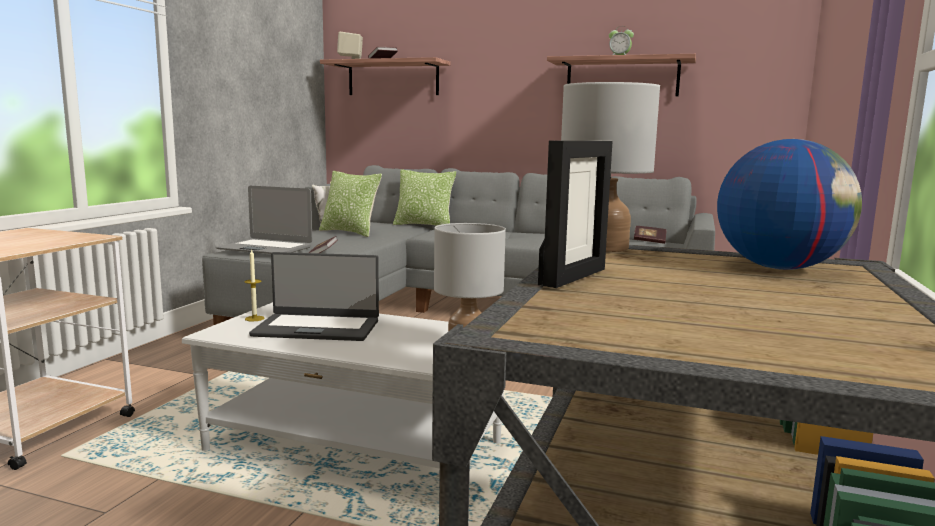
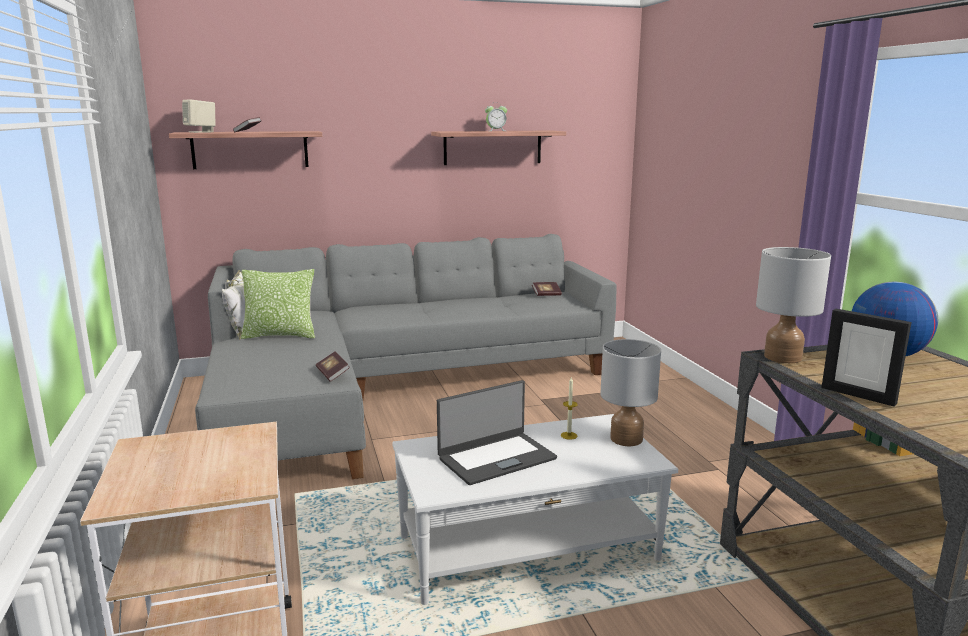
camera: 35 degrees left, 5 degrees up
(254, 318) = (426, 466): candle -> candle (569, 435)
(265, 248) = (256, 380): laptop -> none
(424, 225) = (325, 309): pillow -> none
(573, 276) = (858, 395): picture frame -> picture frame turned 135 degrees clockwise

